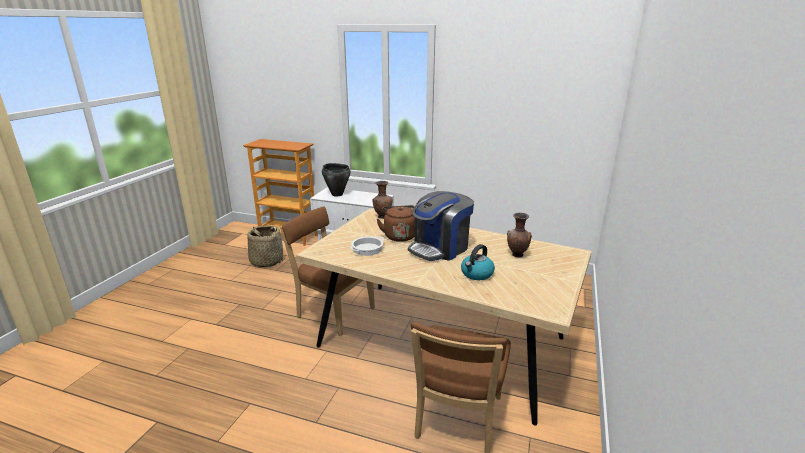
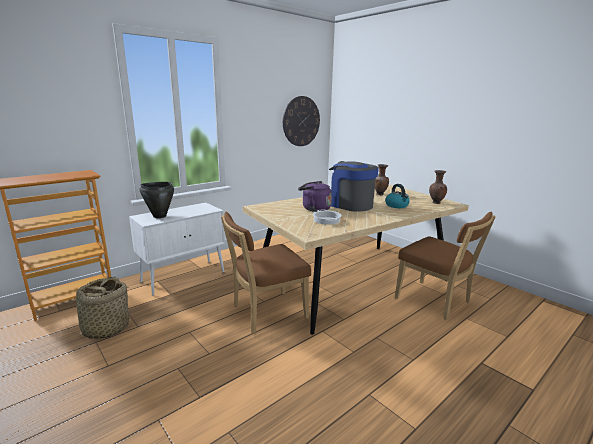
camera: 60 degrees left, 5 degrees down
(382, 217) = (269, 206): brown vase -> brown vase (435, 203)
(399, 235) = (314, 209): brown kettle -> purple kettle
(440, 248) = (350, 205): coffee machine -> coffee machine turned 150 degrees clockwise
(554, 126) = (301, 121): none -> wall clock

